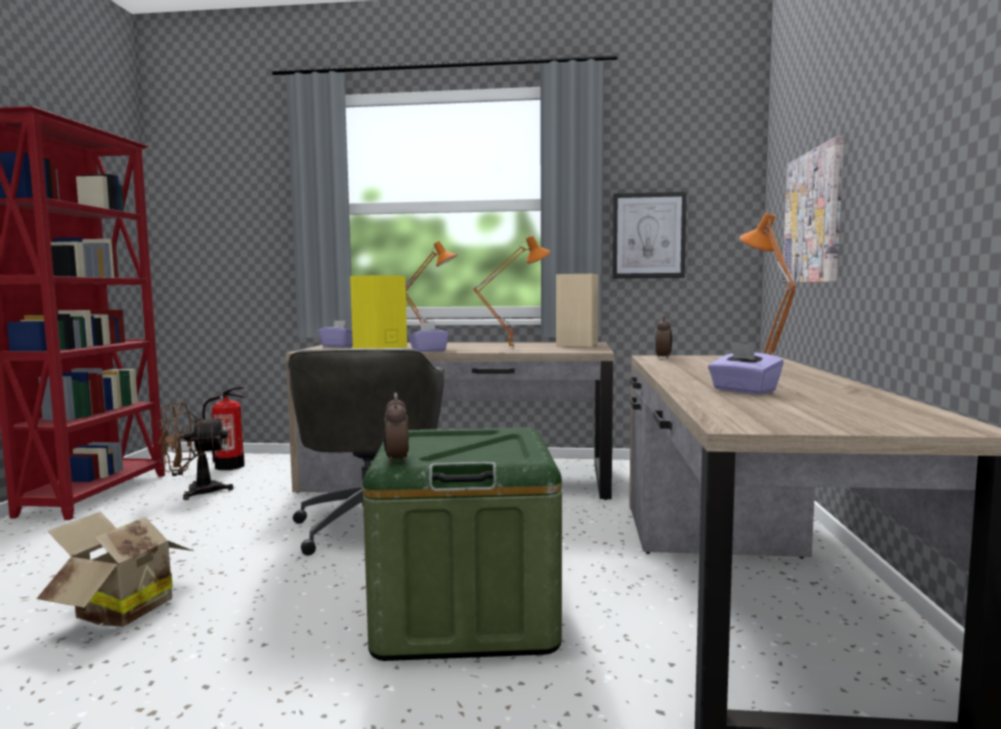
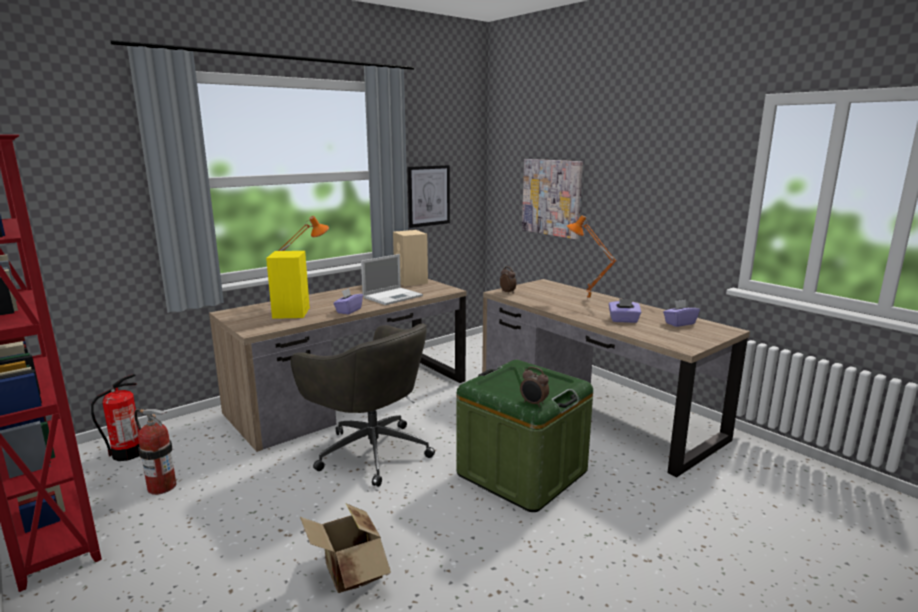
camera: 45 degrees left, 10 degrees up
(194, 492) = (162, 486): brown fan -> fire extinguisher
(338, 346) = (247, 318): purple tissue box -> purple tissue box (679, 323)
(512, 349) = (393, 296): orange table lamp -> laptop

